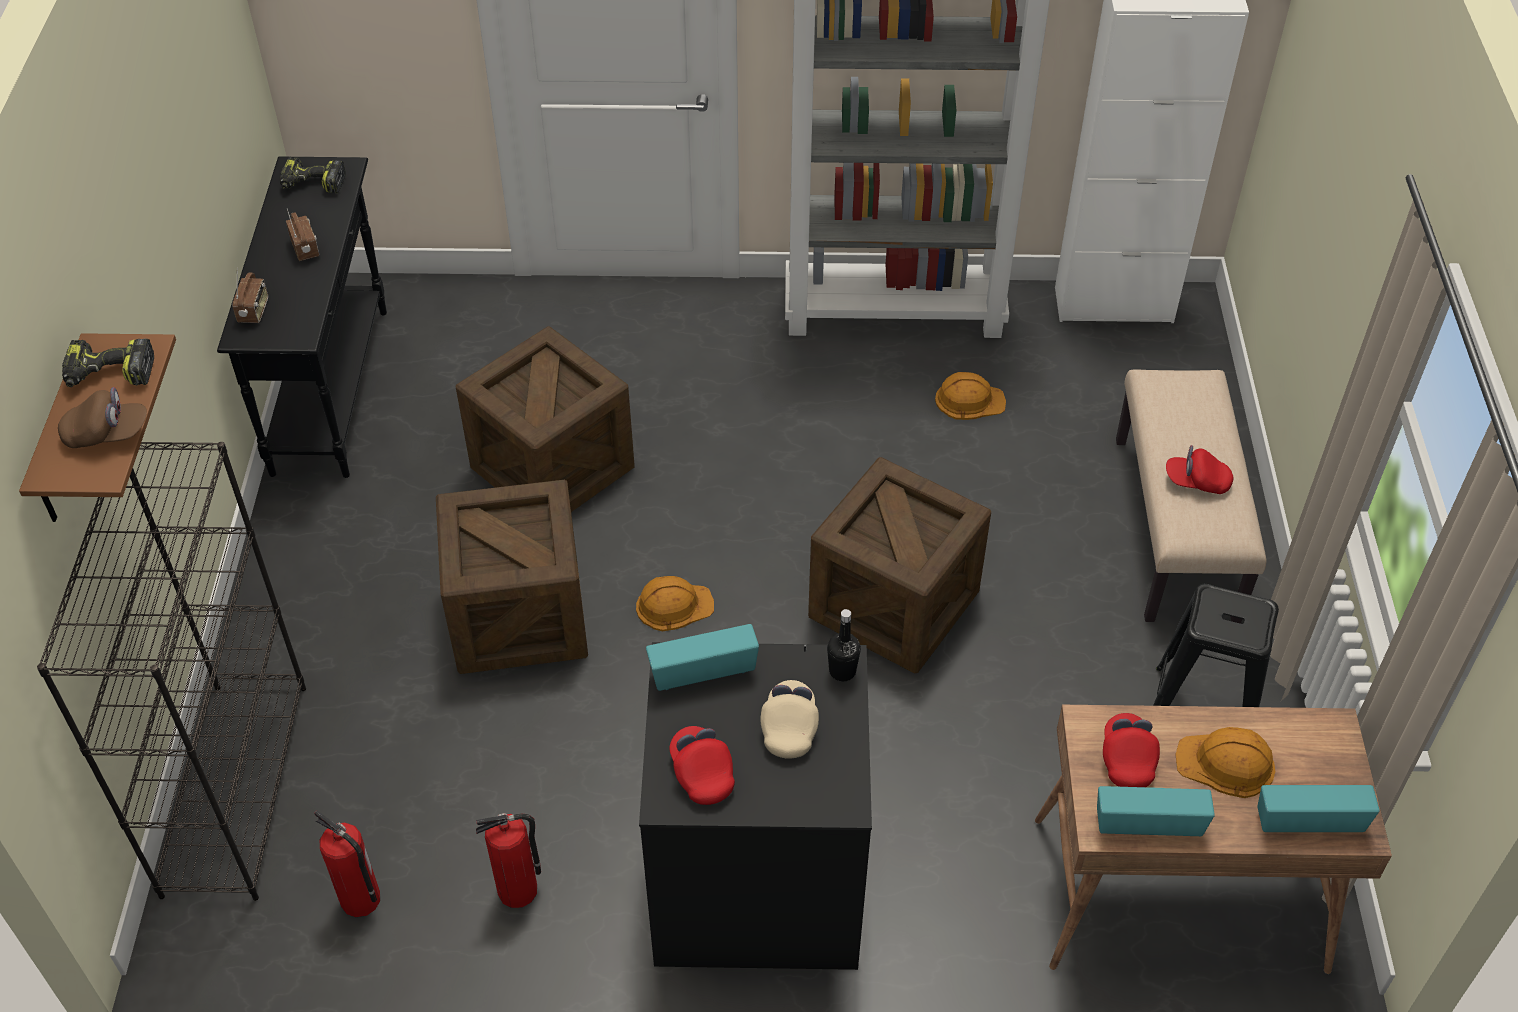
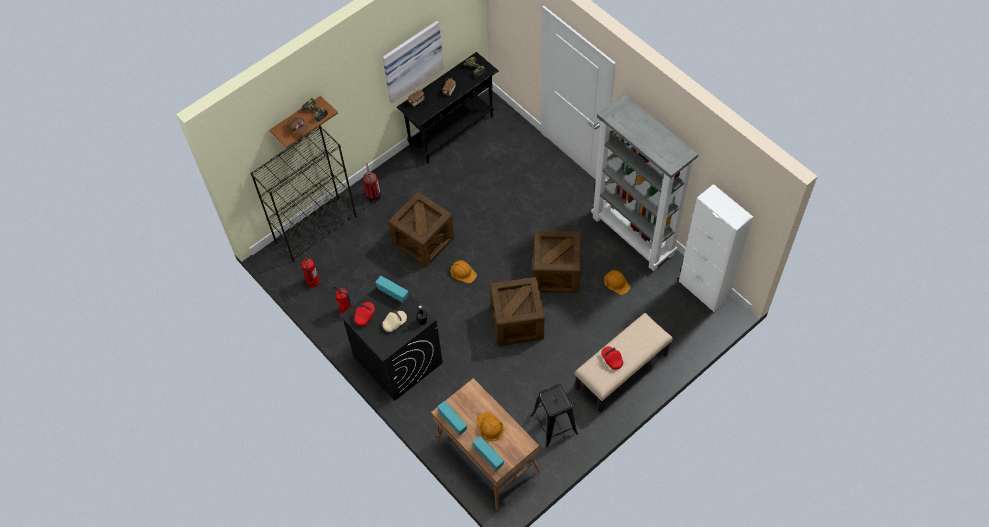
camera: 50 degrees right, 10 degrees up
(195, 189) = (411, 60): none -> picture
(299, 621) = (373, 196): none -> fire extinguisher
(552, 468) = (480, 205): crate -> crate (556, 273)
(1127, 759) = (469, 404): red cap -> none

